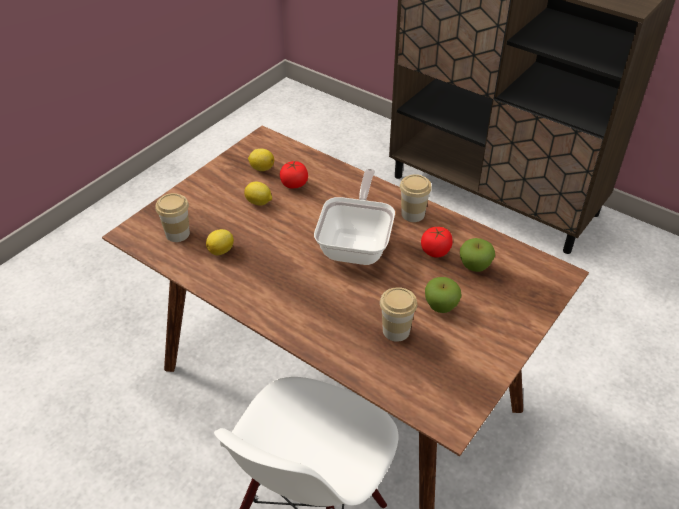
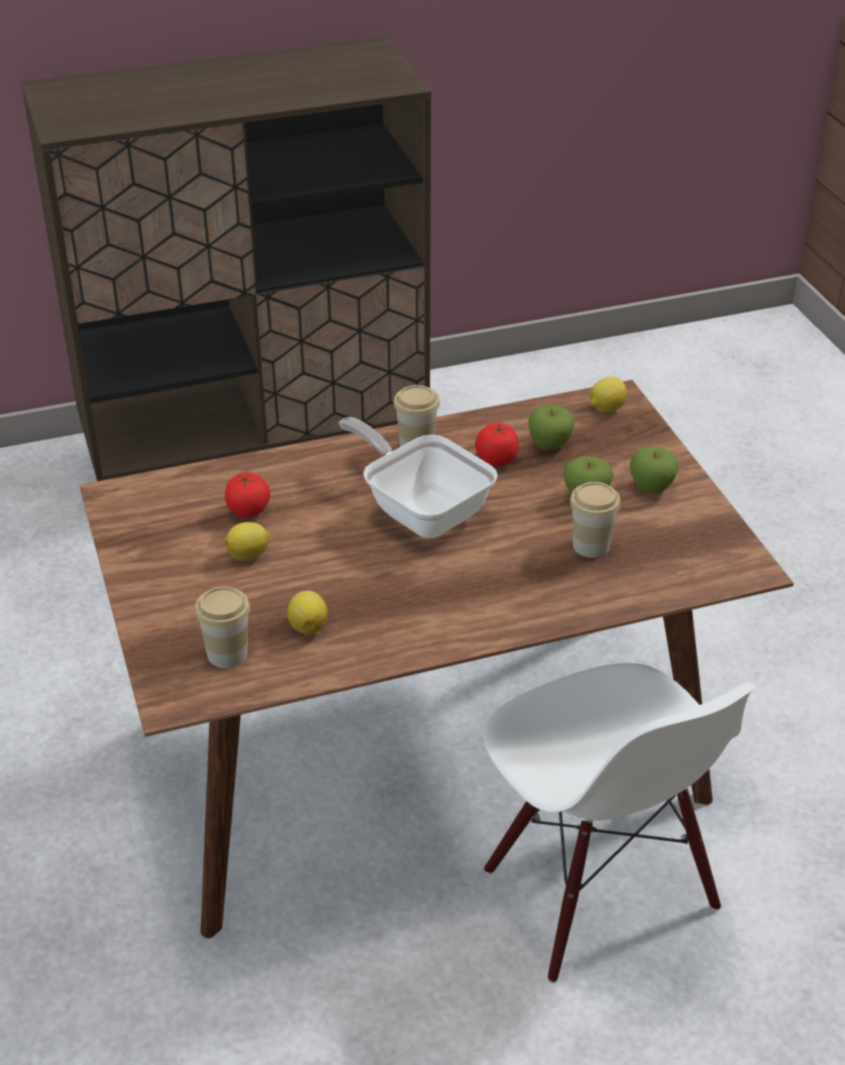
camera: 55 degrees left, 5 degrees down
(261, 168) = (178, 524): lemon -> lemon (606, 408)
(484, 333) = (651, 488): none -> apple

